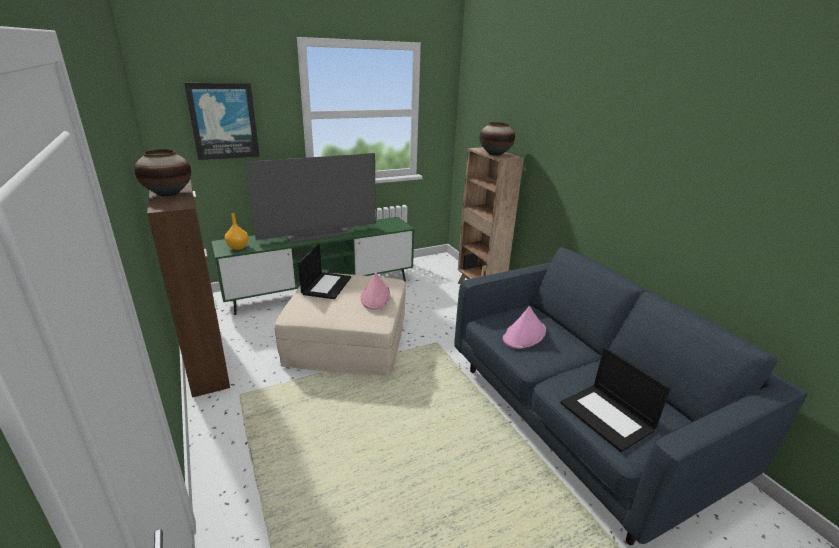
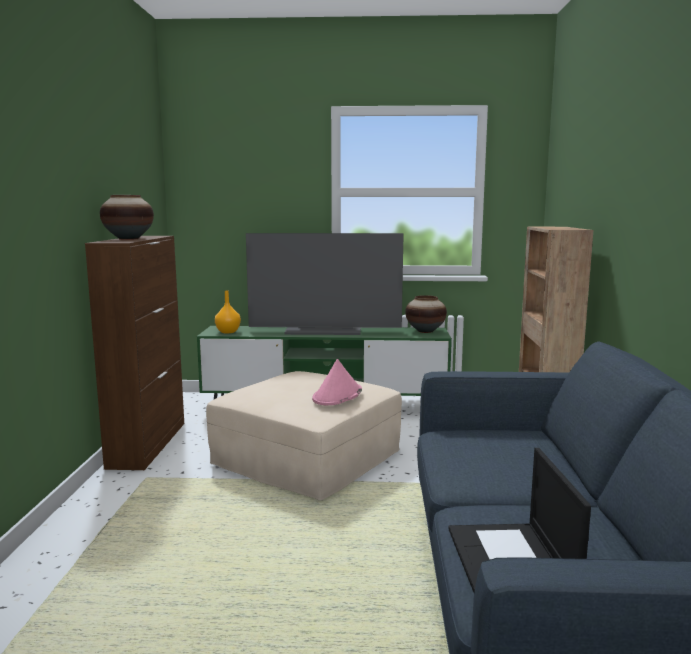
camera: 30 degrees right, 15 degrees down
(224, 121) = (244, 196): picture -> none
(326, 285) = (293, 378): laptop -> none
(495, 154) = (554, 228): vase -> vase (425, 331)
(524, 335) = (488, 455): pink hat -> none

